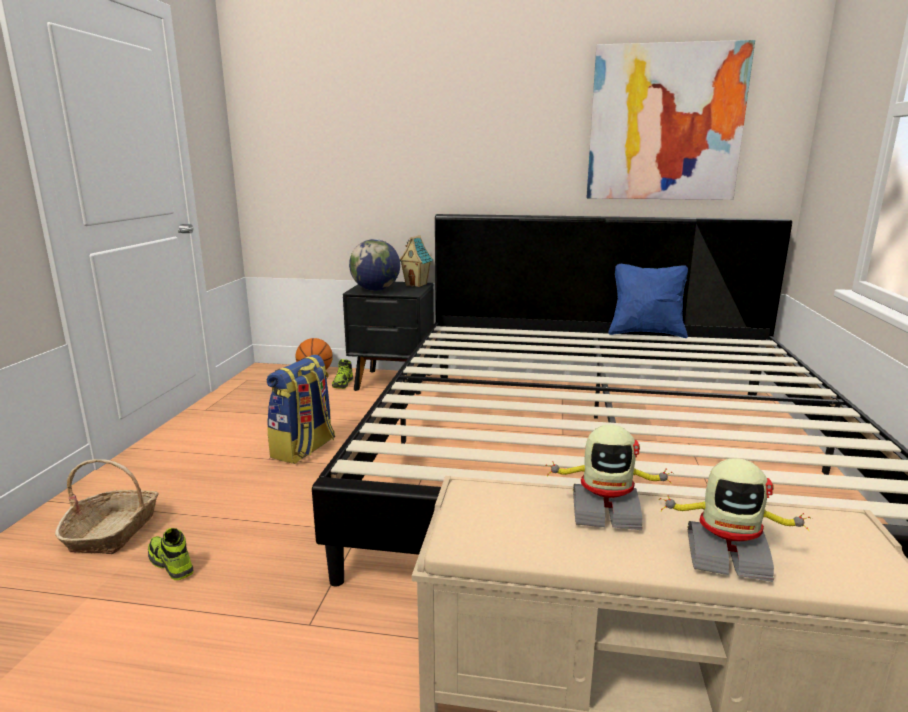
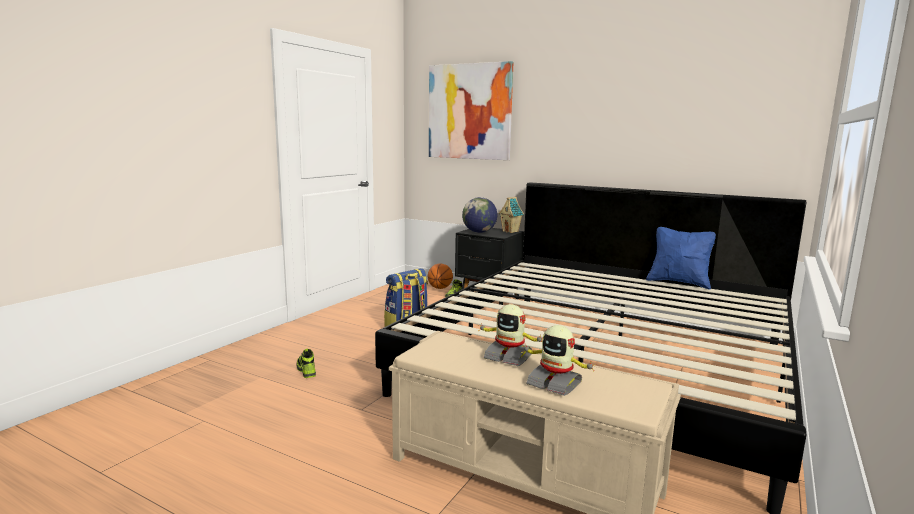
camera: 20 degrees right, 5 degrees down
(113, 531) = (285, 351): basket -> none
(665, 123) = (701, 122): picture -> picture (469, 112)

